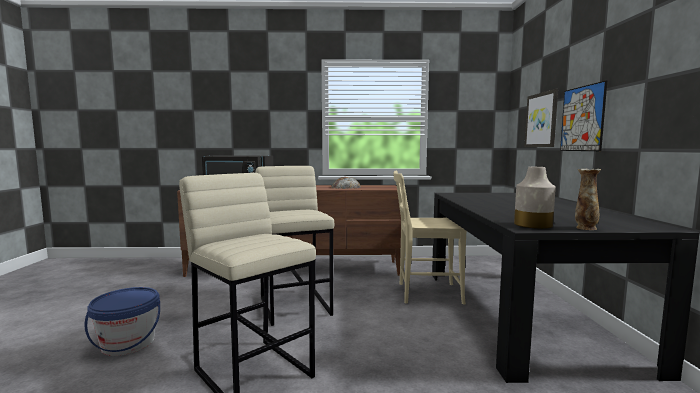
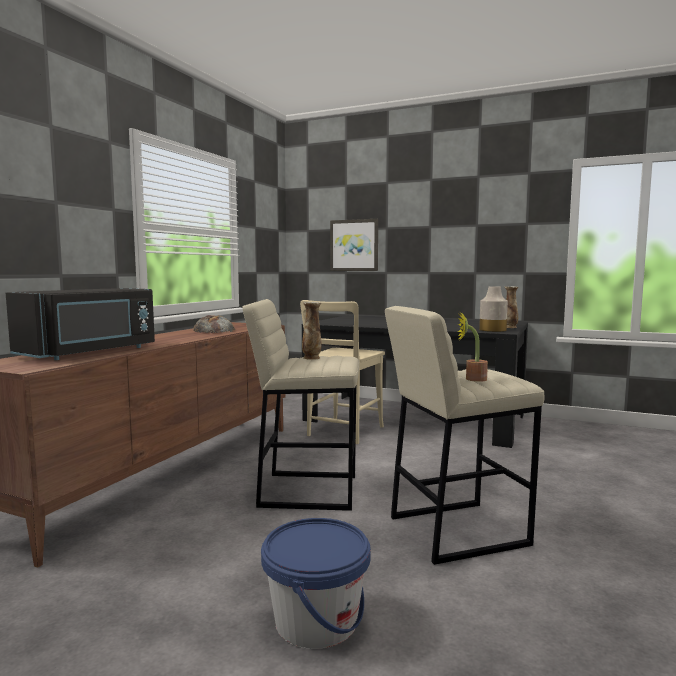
camera: 65 degrees left, 0 degrees up
(234, 240) = (471, 379): none -> potted plant
(297, 210) = (312, 358): none -> vase
(582, 118) = (413, 247): picture -> none

